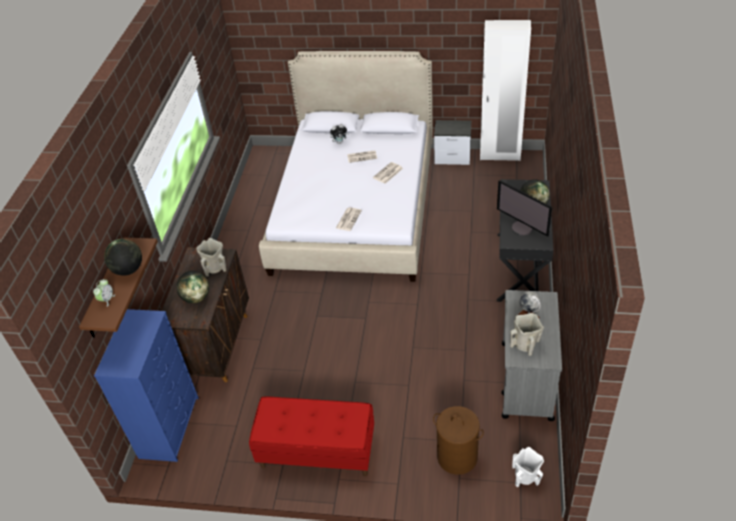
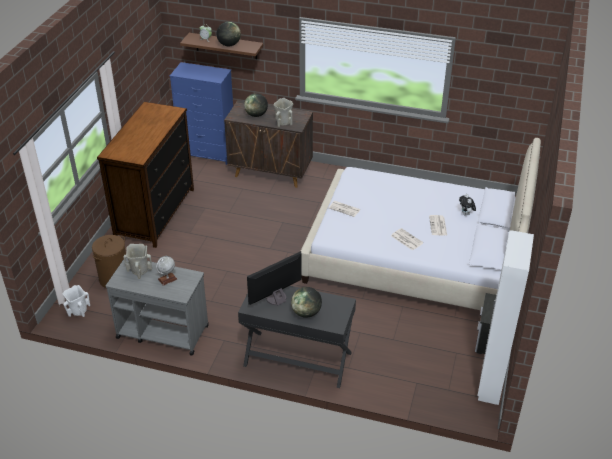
camera: 95 degrees right, 5 degrees down
(317, 452) = (155, 213): red bench -> dresser

